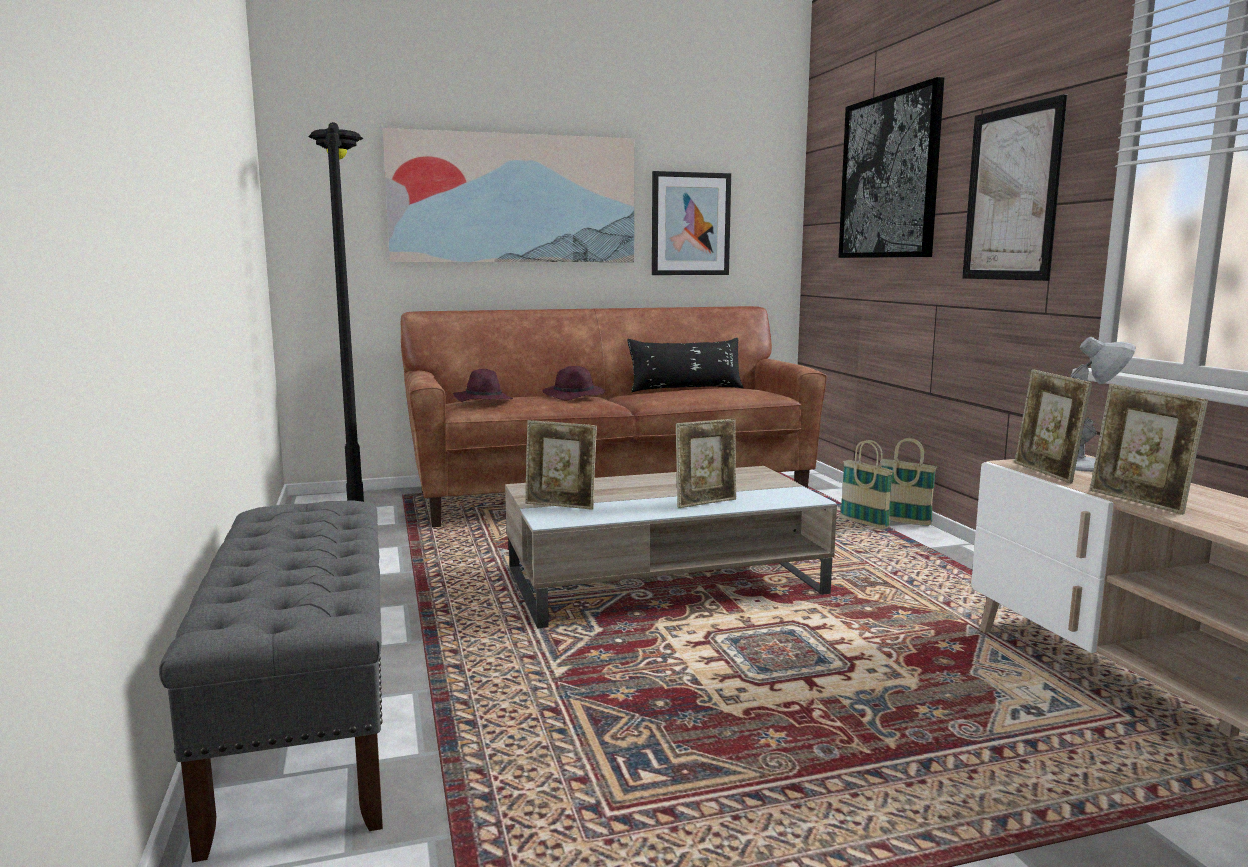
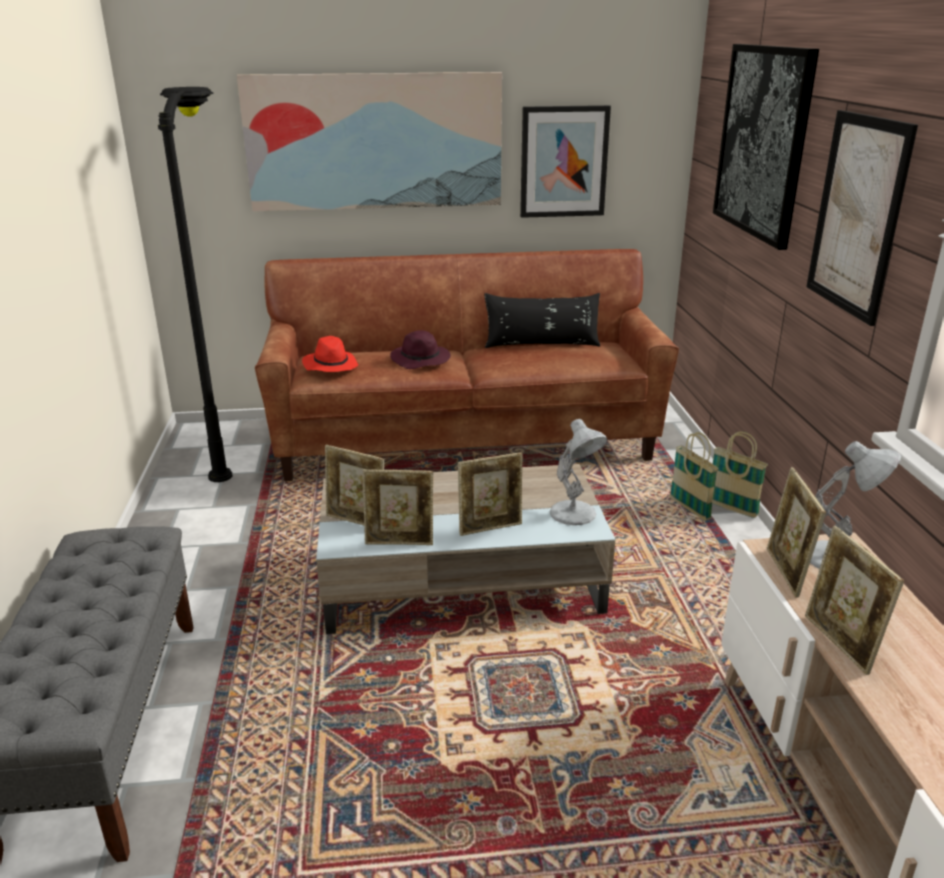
camera: 10 degrees right, 15 degrees up
(483, 400) = (330, 366): purple hat -> red hat
(617, 515) = (400, 542): none -> picture frame
(784, 491) = (574, 514): none -> white table lamp

